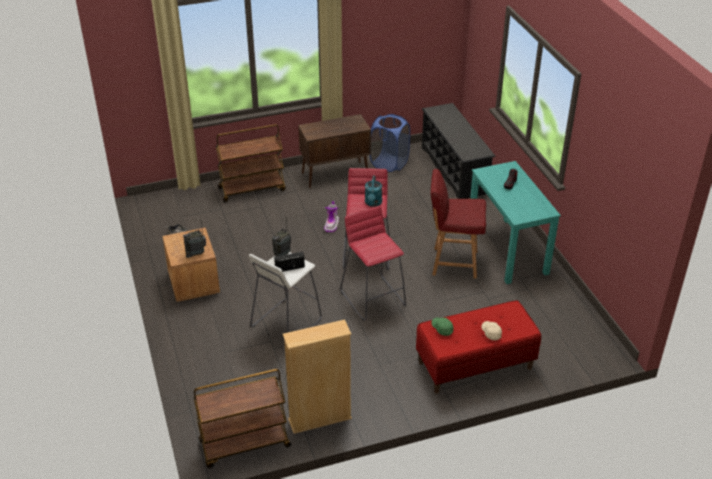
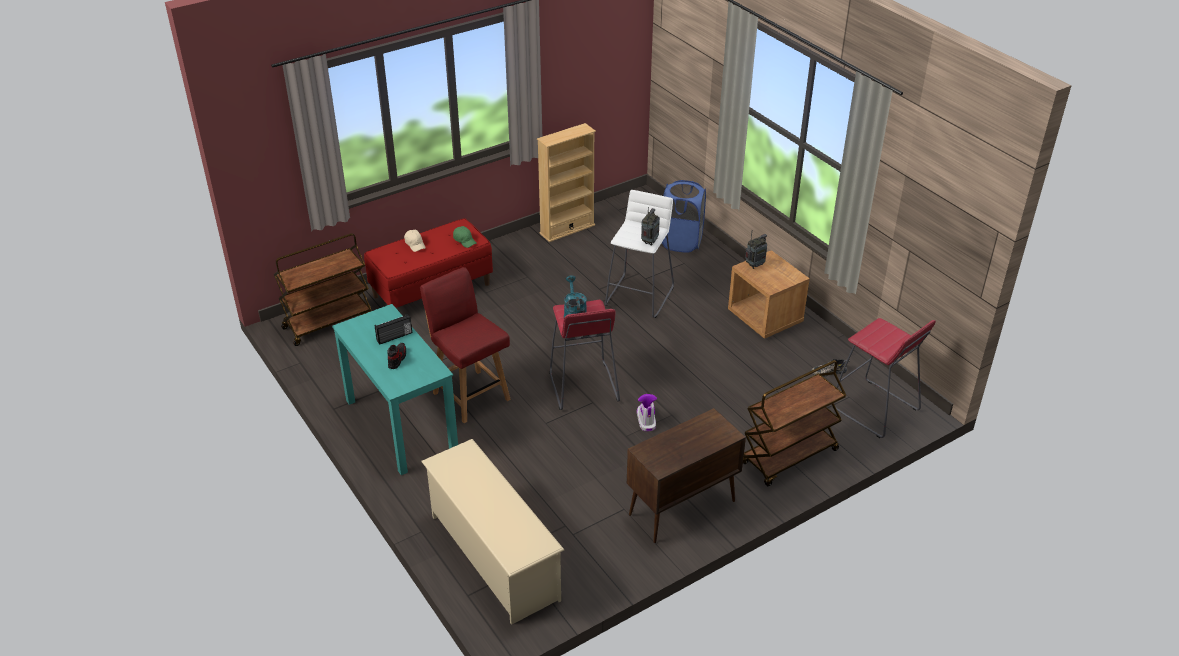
camera: 165 degrees right, 0 degrees up
(244, 445) = (622, 205): brown cart -> brown cart (328, 322)
(289, 268) = (634, 231): radio -> radio (394, 337)
(373, 298) = (556, 336): red stool -> red stool (874, 409)
(389, 163) = (606, 551): blue laundry basket -> blue laundry basket (681, 242)
(453, 262) = (470, 395): red chair -> red chair turned 120 degrees counterclockwise
(454, 170) = (493, 557): black shoe rack -> beige shoe rack

